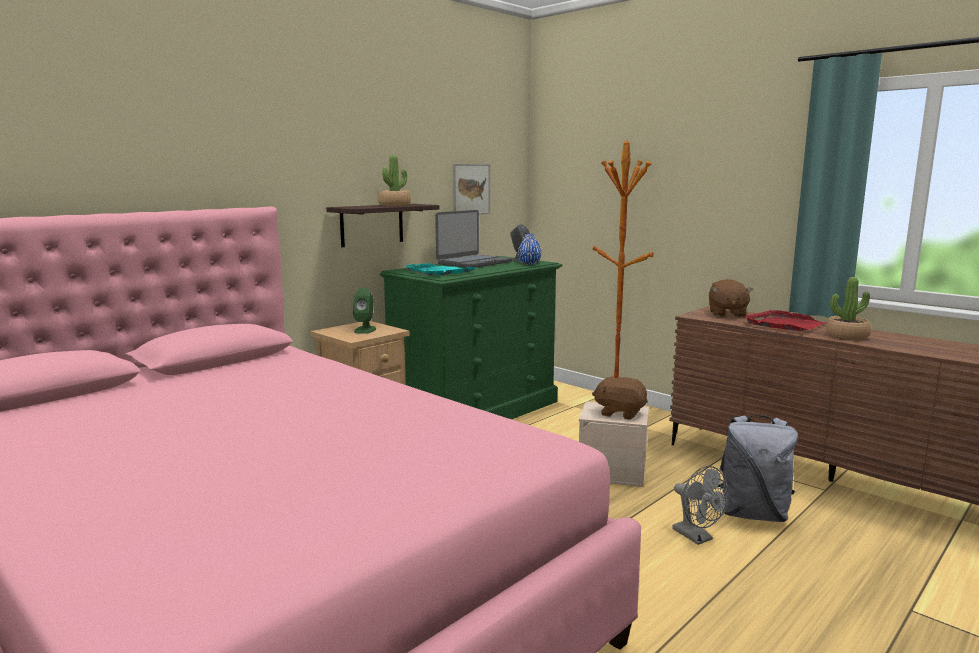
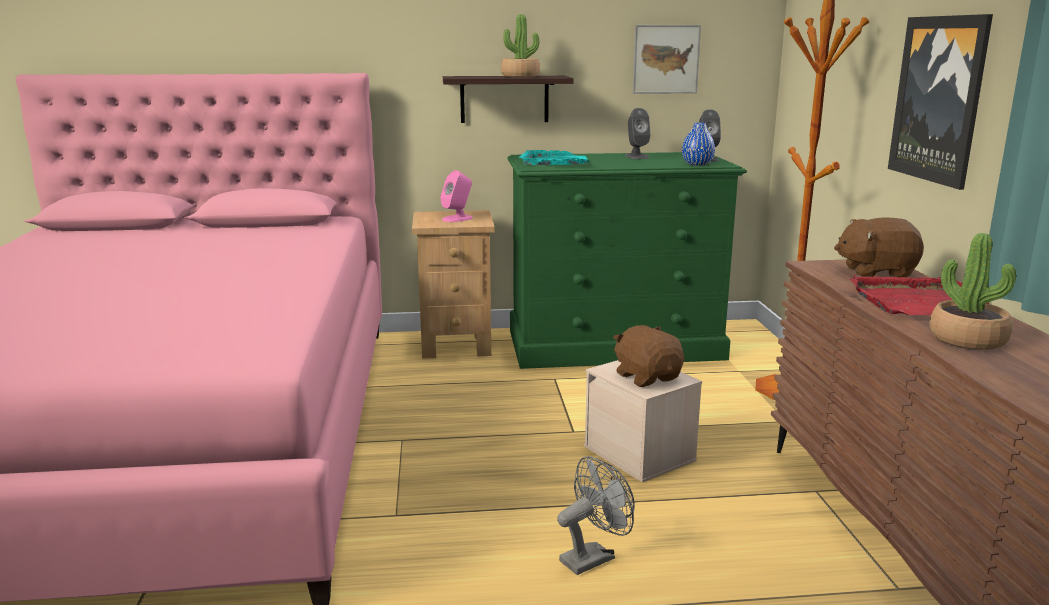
camera: 40 degrees right, 5 degrees up
(365, 330) = (457, 219): green speaker -> pink speaker
(473, 263) = (636, 156): laptop -> grey speaker
(697, 537) = (593, 557): grey fan -> grey fan turned 135 degrees counterclockwise
(713, 209) = (939, 99): none -> picture
(726, 314) = (876, 272): brown plush toy -> brown plush toy turned 45 degrees clockwise
(753, 514) = (718, 566): grey backpack -> none

